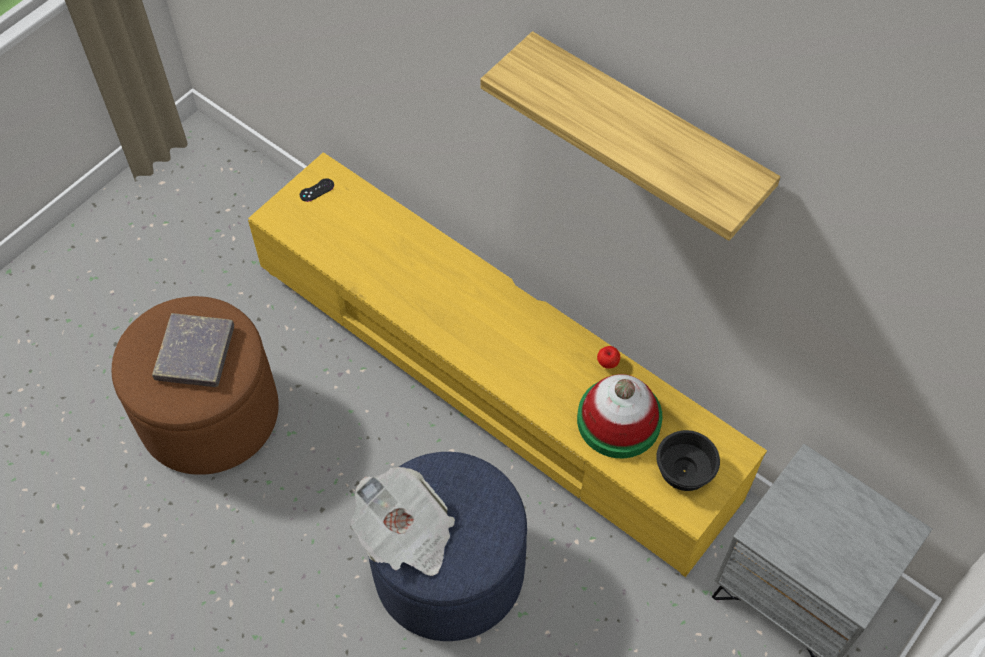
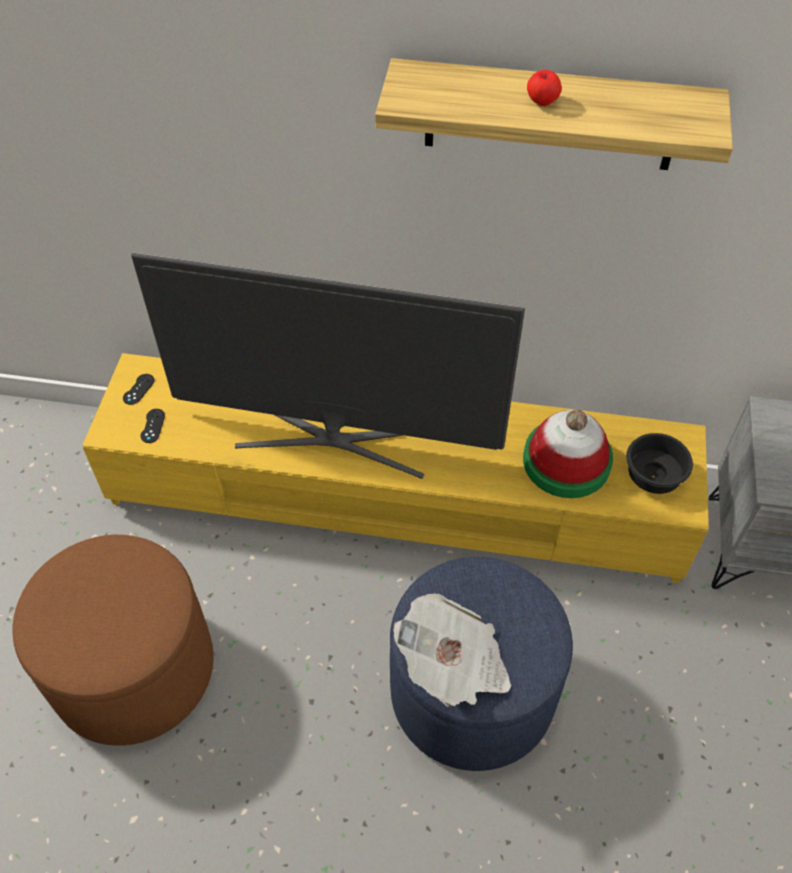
camera: 30 degrees left, 5 degrees down
(195, 353) = (112, 600): grey book -> none
(309, 227) = (152, 426): none -> black game controller
(443, 305) = (336, 437): none -> television
(608, 362) = (520, 417): apple -> apple (542, 101)

